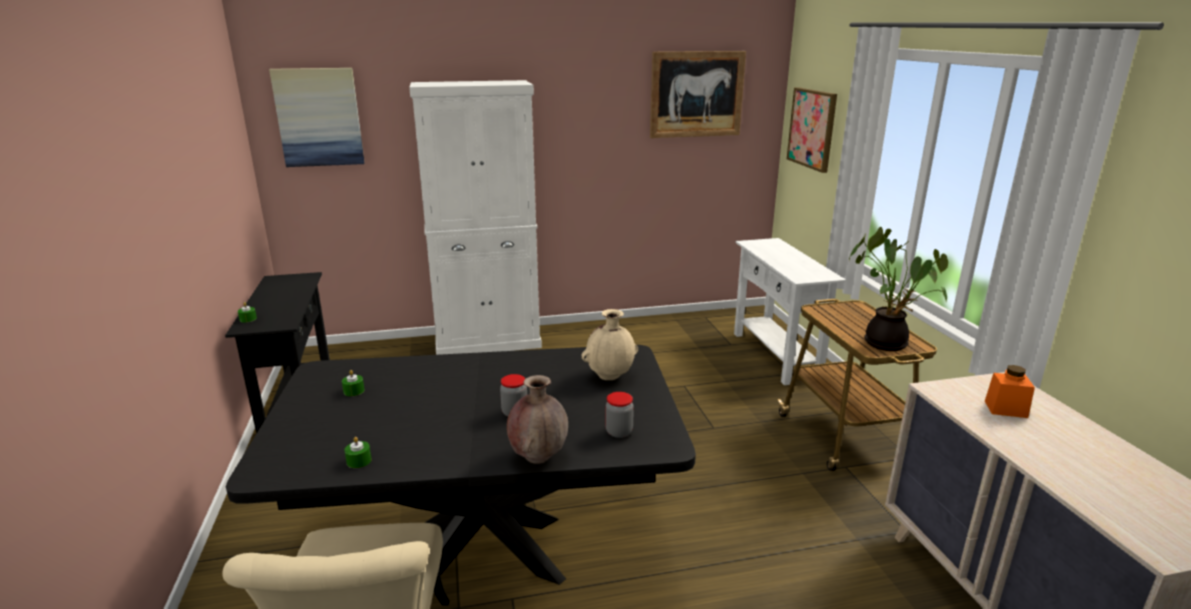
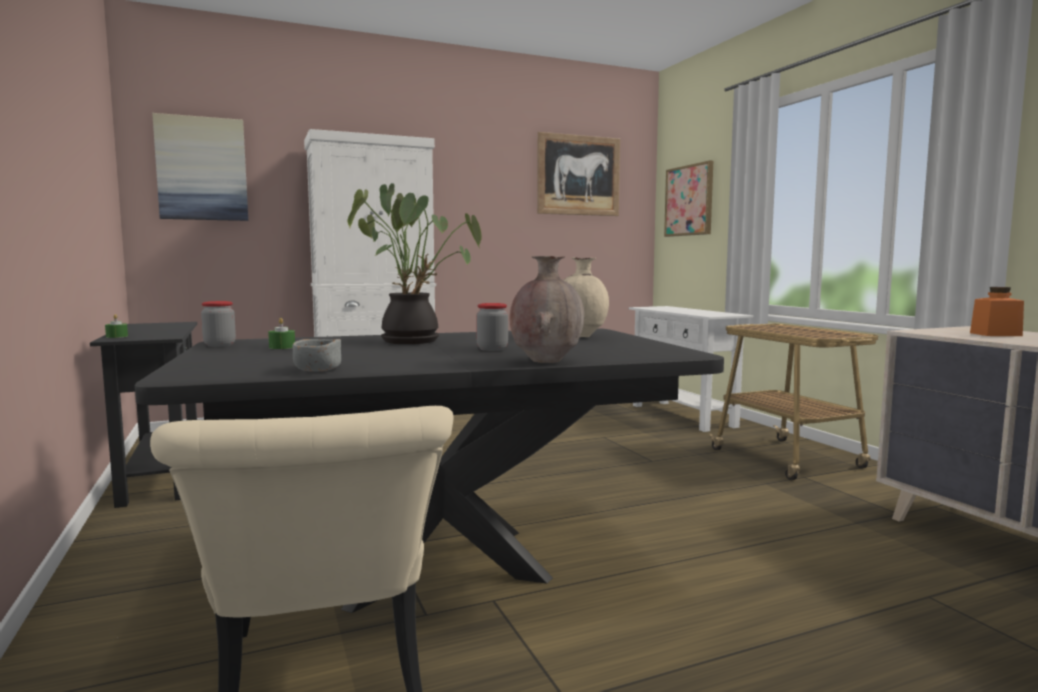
camera: 10 degrees left, 15 degrees down
(359, 461) = (318, 369): green candle -> grey bowl
(619, 432) = (624, 352): jar -> jar (219, 345)
(887, 342) = (828, 335): potted plant -> potted plant (414, 340)

